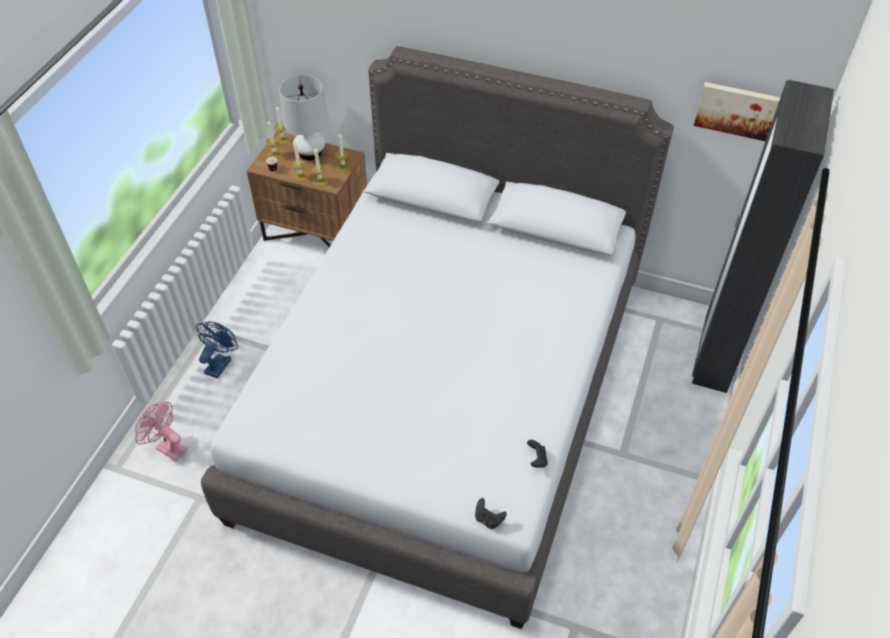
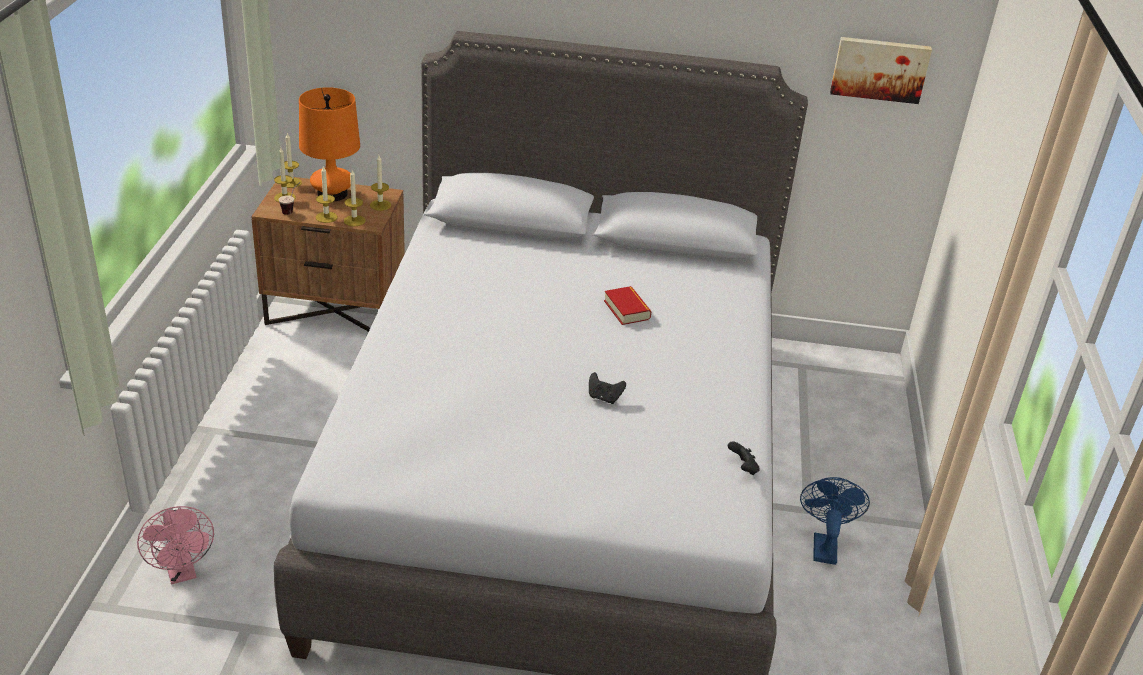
camera: 15 degrees left, 15 degrees down
(167, 447) = (182, 572): pink fan -> pink fan turned 135 degrees counterclockwise
(220, 363) = (237, 465): blue fan -> blue fan (824, 545)
(310, 152) = (332, 194): white table lamp -> orange table lamp
(488, 519) = (705, 537): black game controller -> black game controller (604, 398)
(495, 296) = (626, 310): none -> book
(714, 355) = (880, 397): black wardrobe -> none

